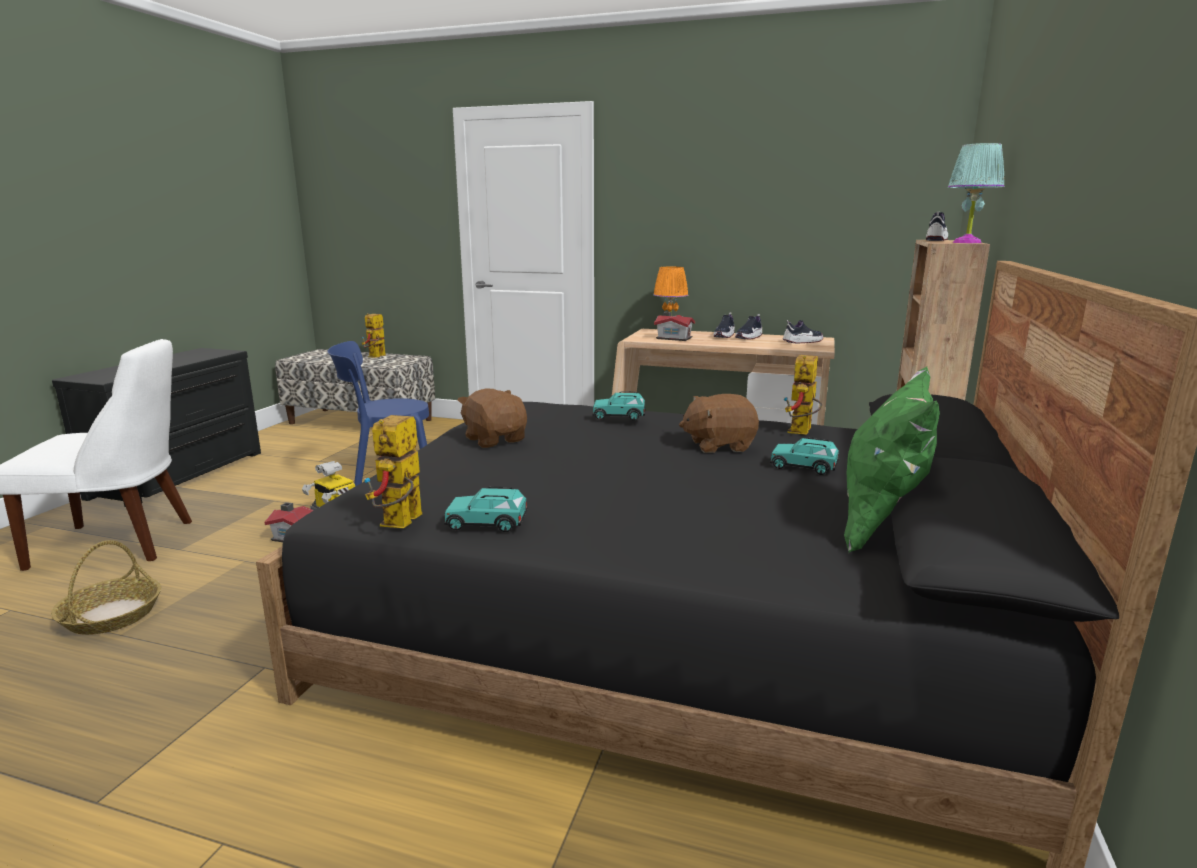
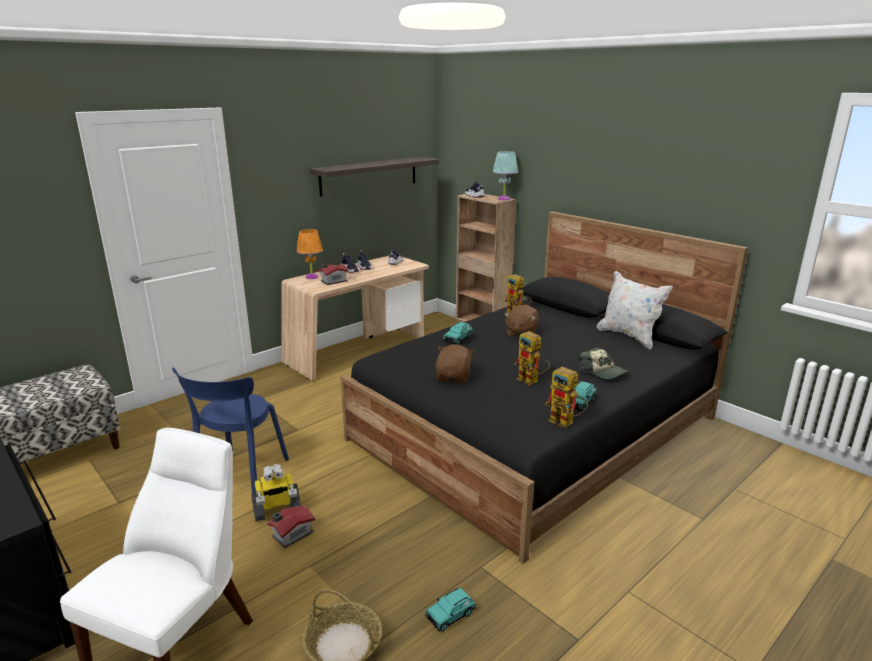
camera: 60 degrees left, 5 degrees up
(375, 357) = (34, 387): toy robot -> toy robot (531, 381)
(495, 440) = (454, 377): brown plush toy -> brown plush toy turned 105 degrees clockwise
(645, 523) = (603, 372): none -> cap
(804, 467) = (561, 328): turquoise toy car -> turquoise toy car (450, 615)
(805, 205) = (369, 175): none -> shelf
(881, 524) = (628, 336): green pillow -> white pillow

